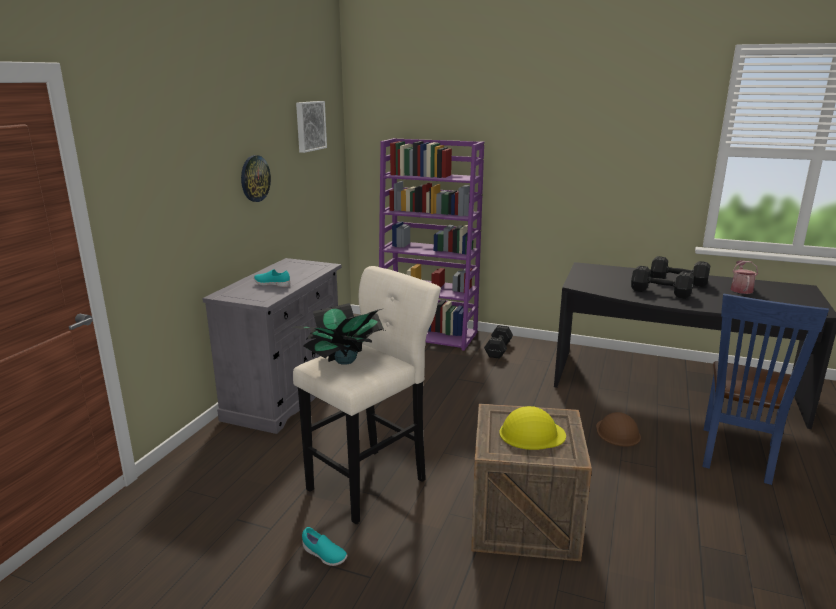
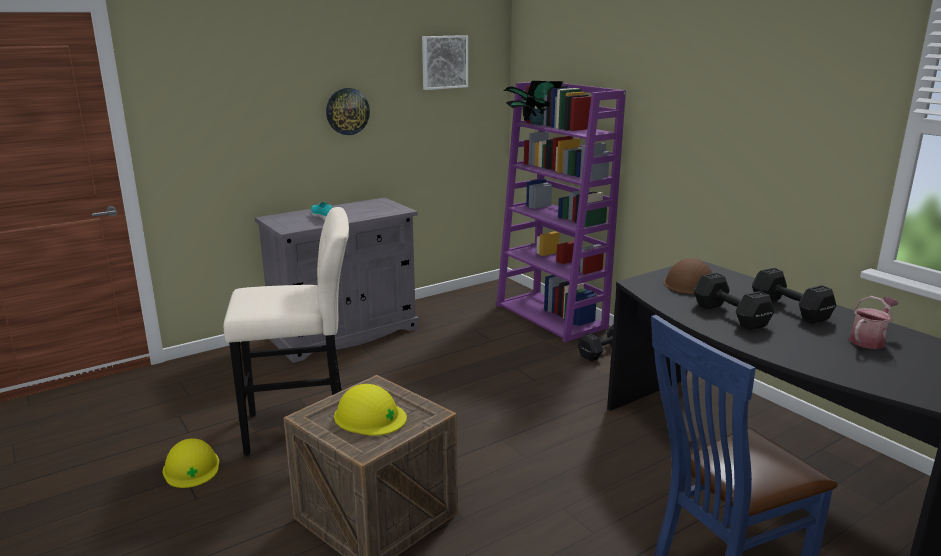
camera: 35 degrees right, 0 degrees up
(324, 555) = (191, 467): turquoise shoe -> yellow hard hat
(344, 361) = (269, 294): potted plant -> potted plant (537, 124)
(617, 432) = (606, 480): brown hard hat -> brown hard hat (690, 283)

